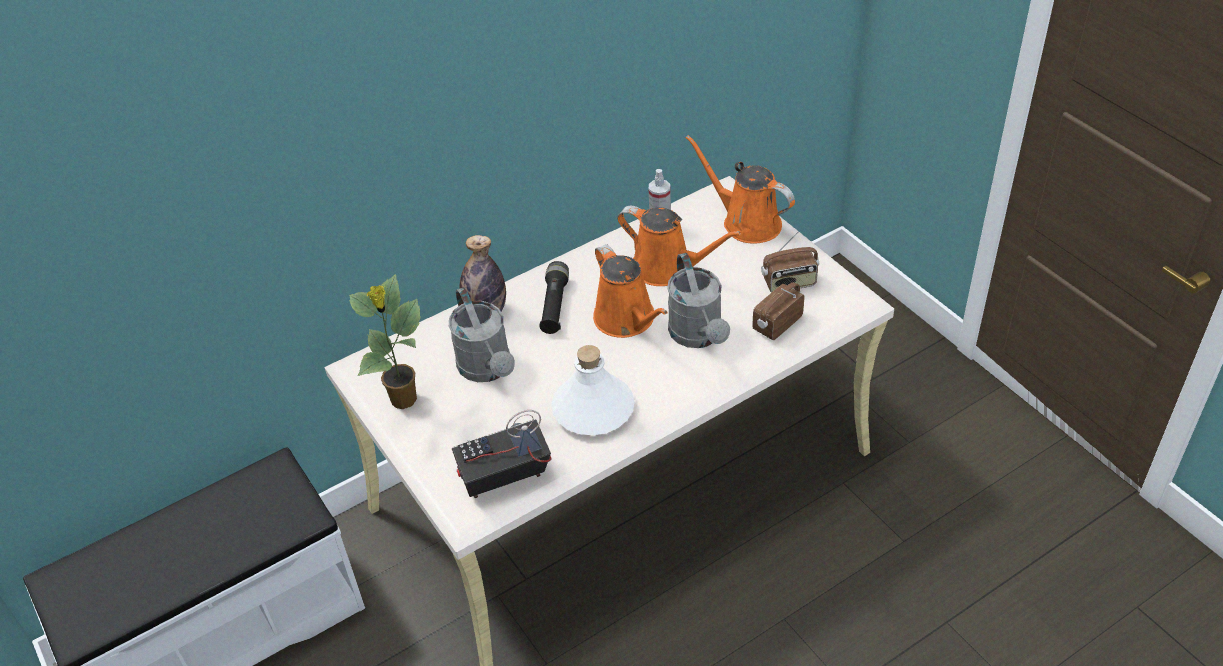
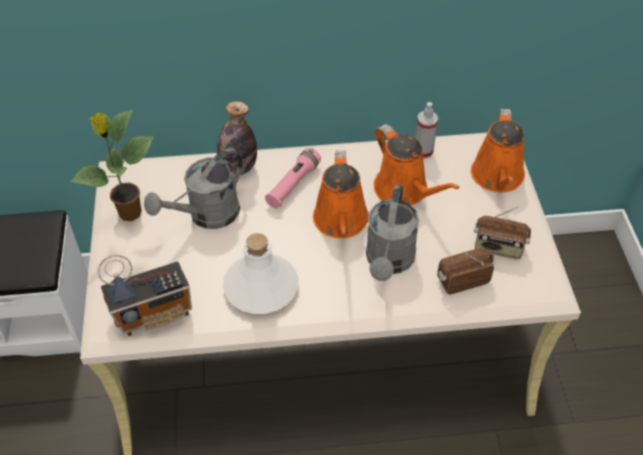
camera: 25 degrees right, 5 degrees up
(488, 369) = (206, 216): grey watering can -> grey watering can turned 45 degrees clockwise
(503, 477) = (154, 312): radio -> radio turned 150 degrees clockwise
(554, 305) = (293, 184): black flashlight -> pink flashlight
(746, 222) = (497, 177): orange watering can -> orange watering can turned 150 degrees counterclockwise

